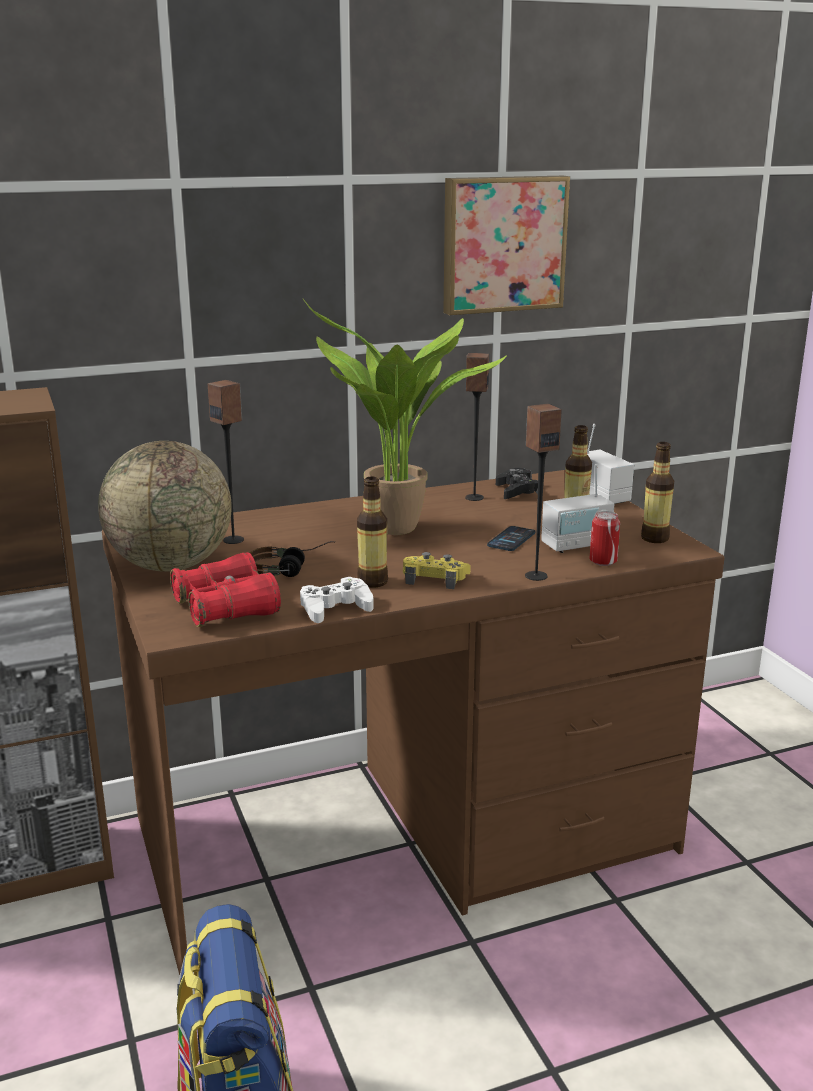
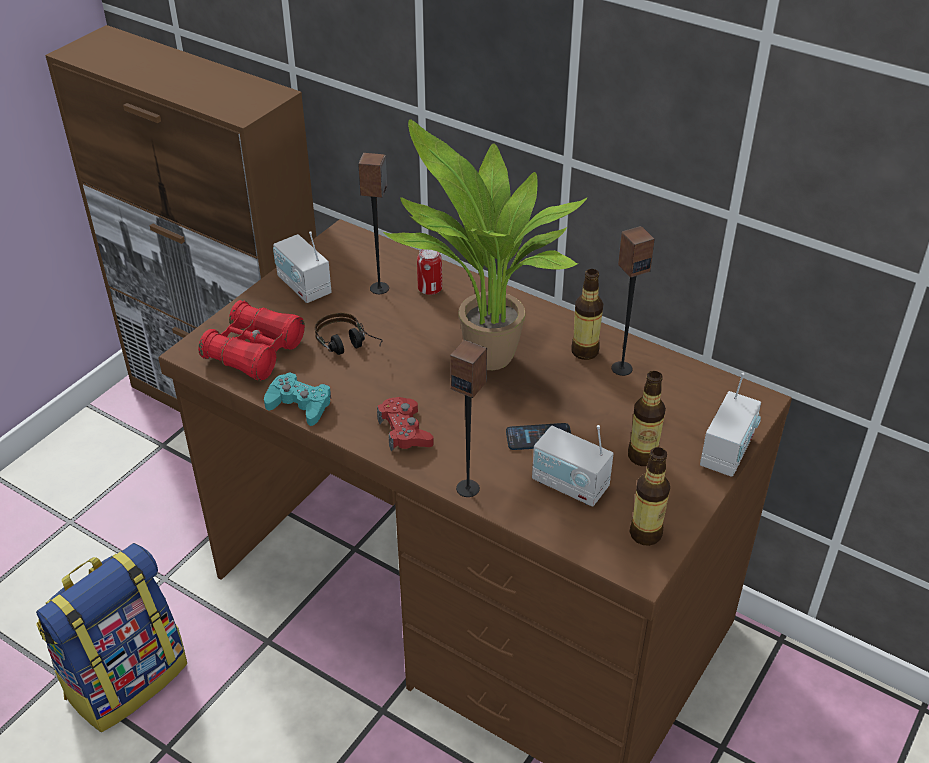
camera: 55 degrees right, 20 degrees up
(171, 565) = (304, 287): globe -> radio
(335, 608) = (299, 404): white game controller -> turquoise game controller
(372, 582) = (366, 400): bottle -> bottle (584, 351)
(435, 579) = (405, 431): yellow game controller -> red game controller
(502, 244) = (749, 117): picture -> none
(517, 491) = (672, 387): black game controller -> none
(603, 562) = (545, 519): can -> can (430, 289)

